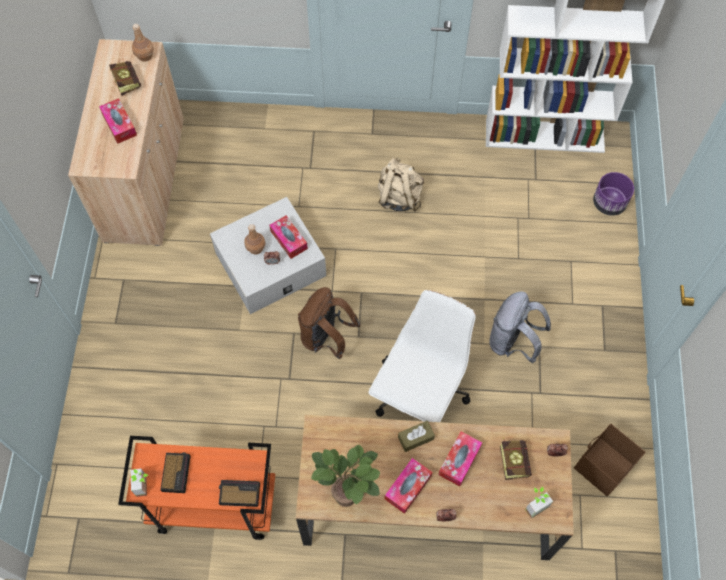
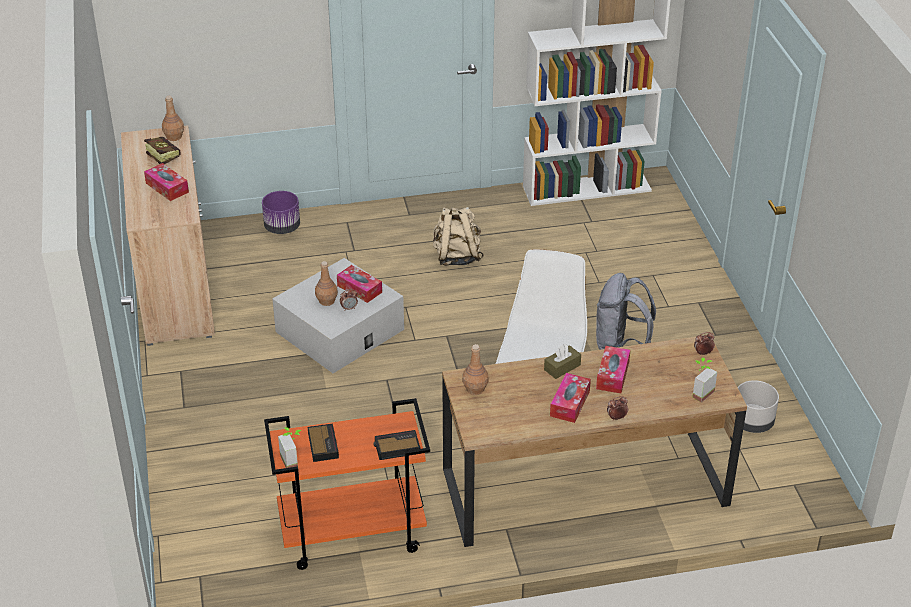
camera: 15 degrees left, 25 degrees down
(326, 338) = (423, 377): brown backpack -> none
(327, 445) = (474, 389): none -> brown bottle
(350, 495) = (513, 420): potted plant -> none
(513, 458) = (664, 364): book -> none
(602, 467) = (752, 423): brown storage box -> grey planter
(609, 203) = (672, 227): purple planter -> purple planter (282, 228)

